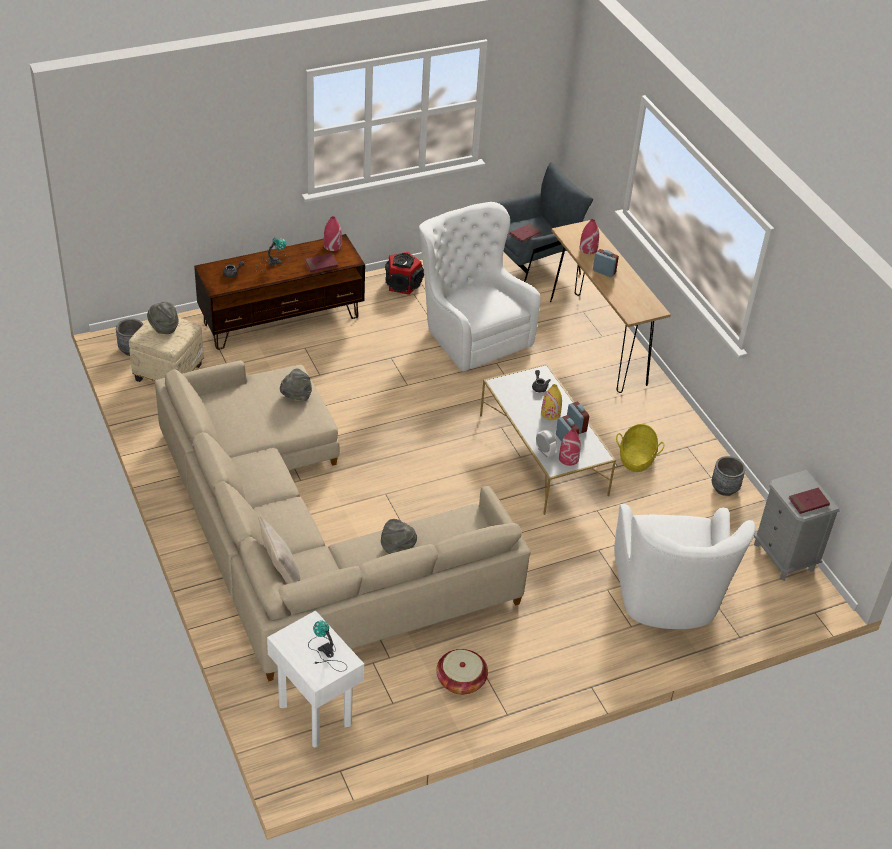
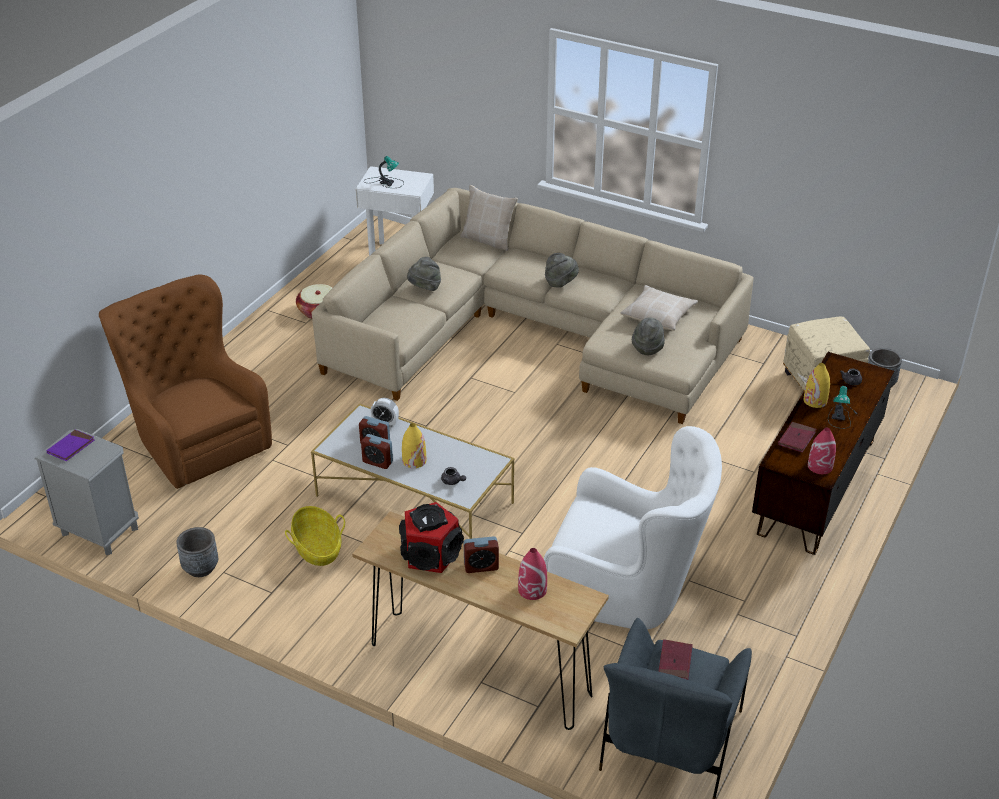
camera: 145 degrees right, 5 degrees down
(164, 328) = (834, 335): grey hat -> grey hat (560, 282)
(253, 412) = (658, 315): none -> beige pillow
(273, 276) = (815, 401): none -> yellow vase
(403, 284) = (771, 606): speaker -> speaker (430, 555)
(569, 458) = (357, 429): red vase -> none
(667, 598) = (196, 439): white armchair -> brown armchair
(808, 502) = (71, 447): red book -> purple book

